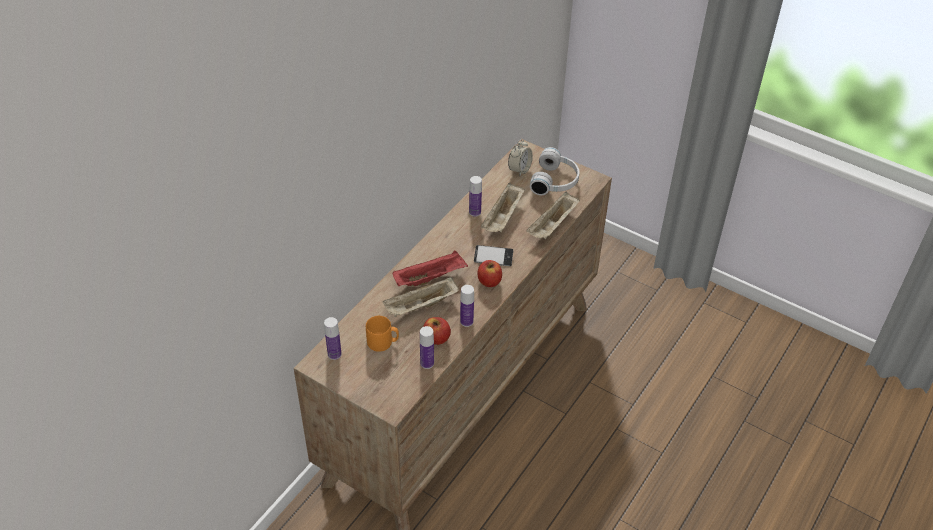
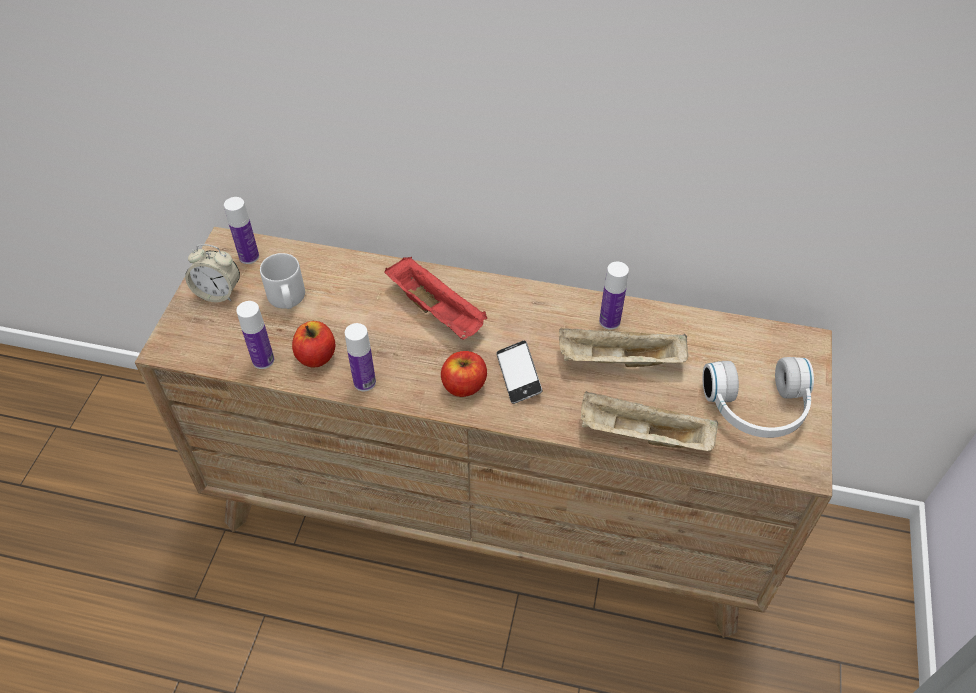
camera: 70 degrees right, 5 degrees up
(383, 342) = (287, 299): orange mug -> grey mug
(421, 306) = (374, 318): beige tray -> none
(519, 169) = (750, 349): alarm clock -> alarm clock (218, 293)

